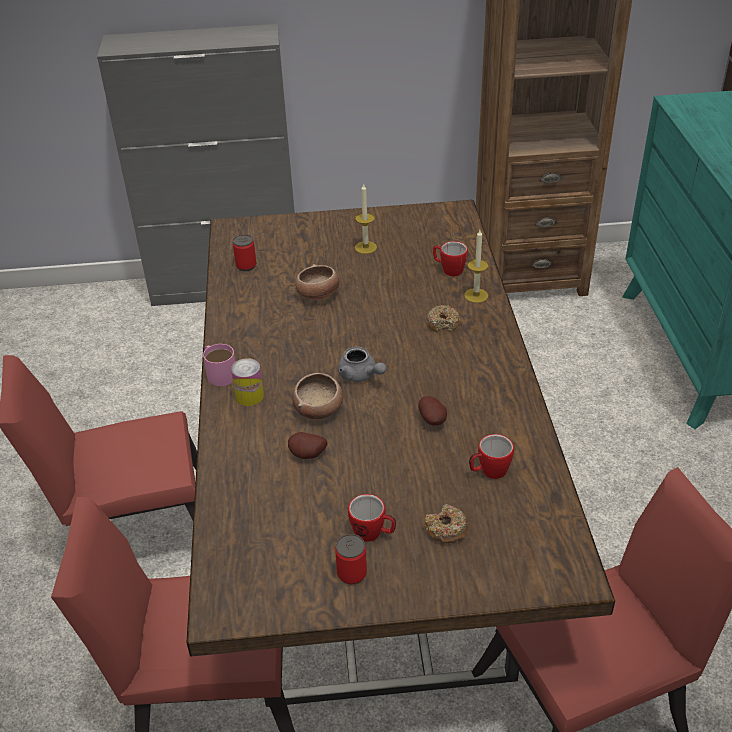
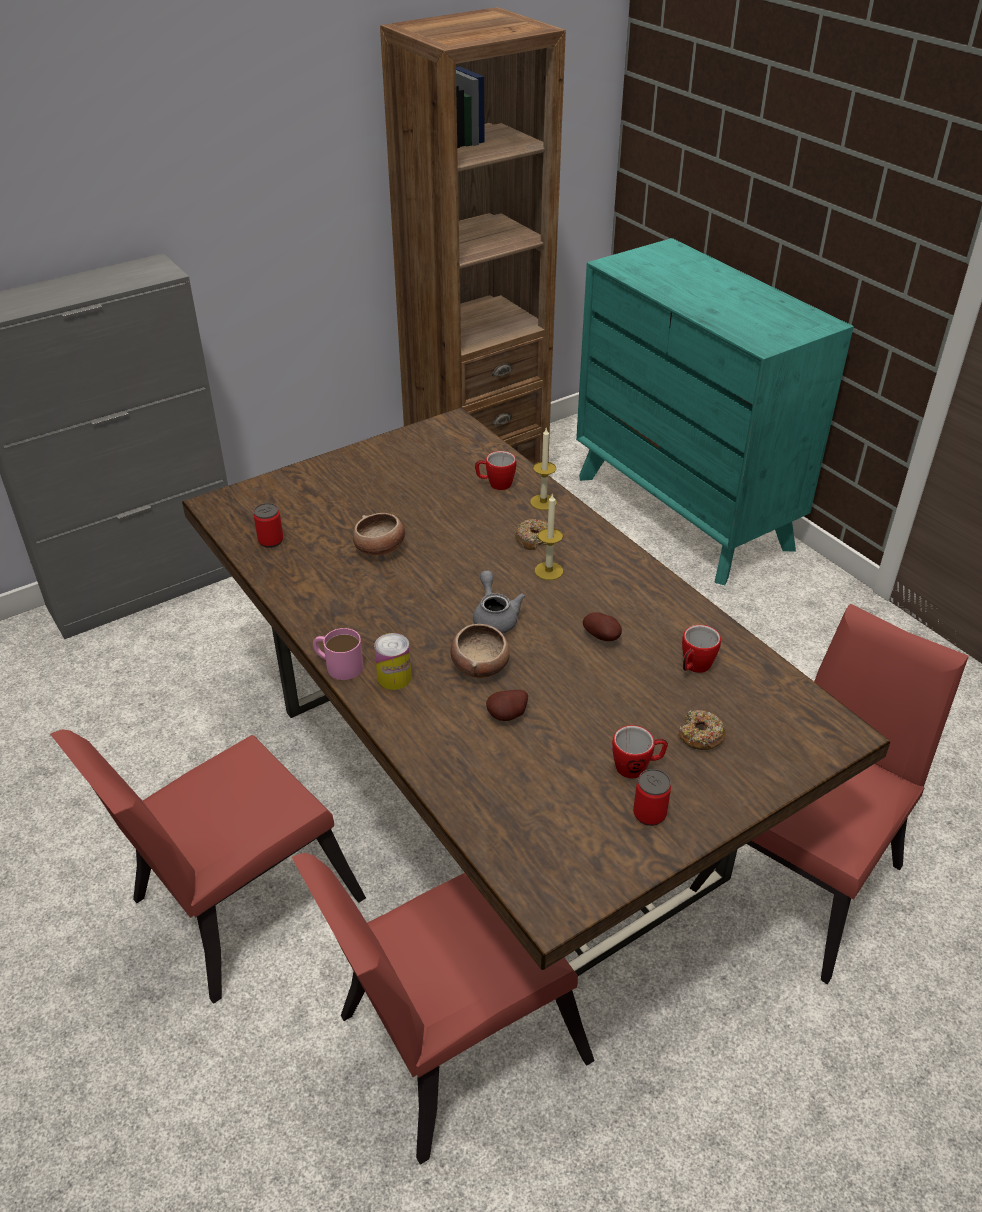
camera: 30 degrees left, 0 degrees up
(360, 375) = (495, 617): grey teapot -> grey teapot turned 120 degrees counterclockwise
(365, 247) = (390, 485): candle -> candle (548, 571)

